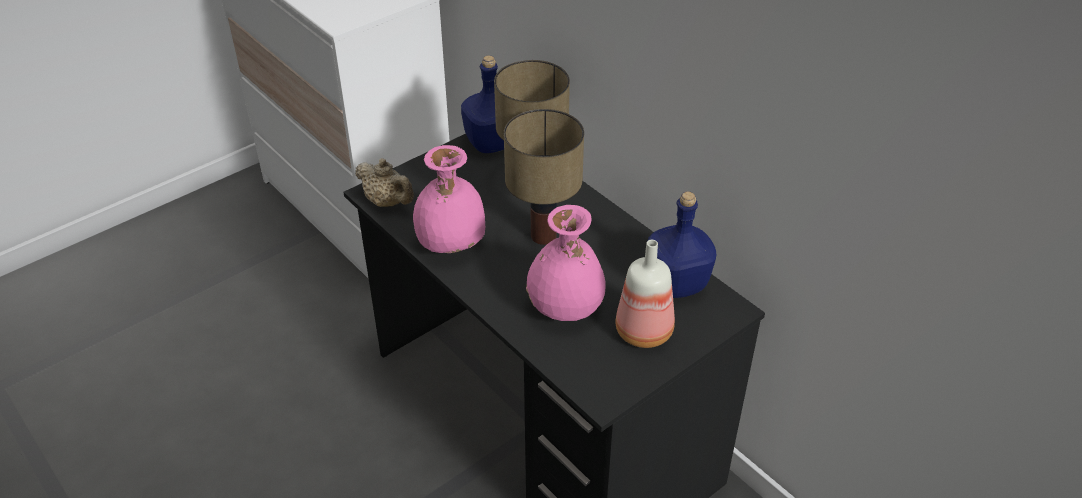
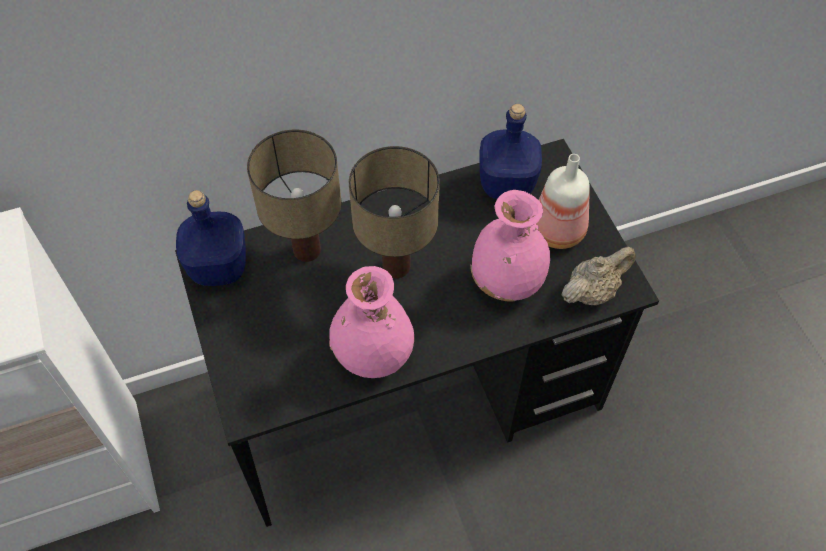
camera: 70 degrees left, 15 degrees up
(388, 202) = (272, 398): beige teapot -> beige teapot (592, 291)

